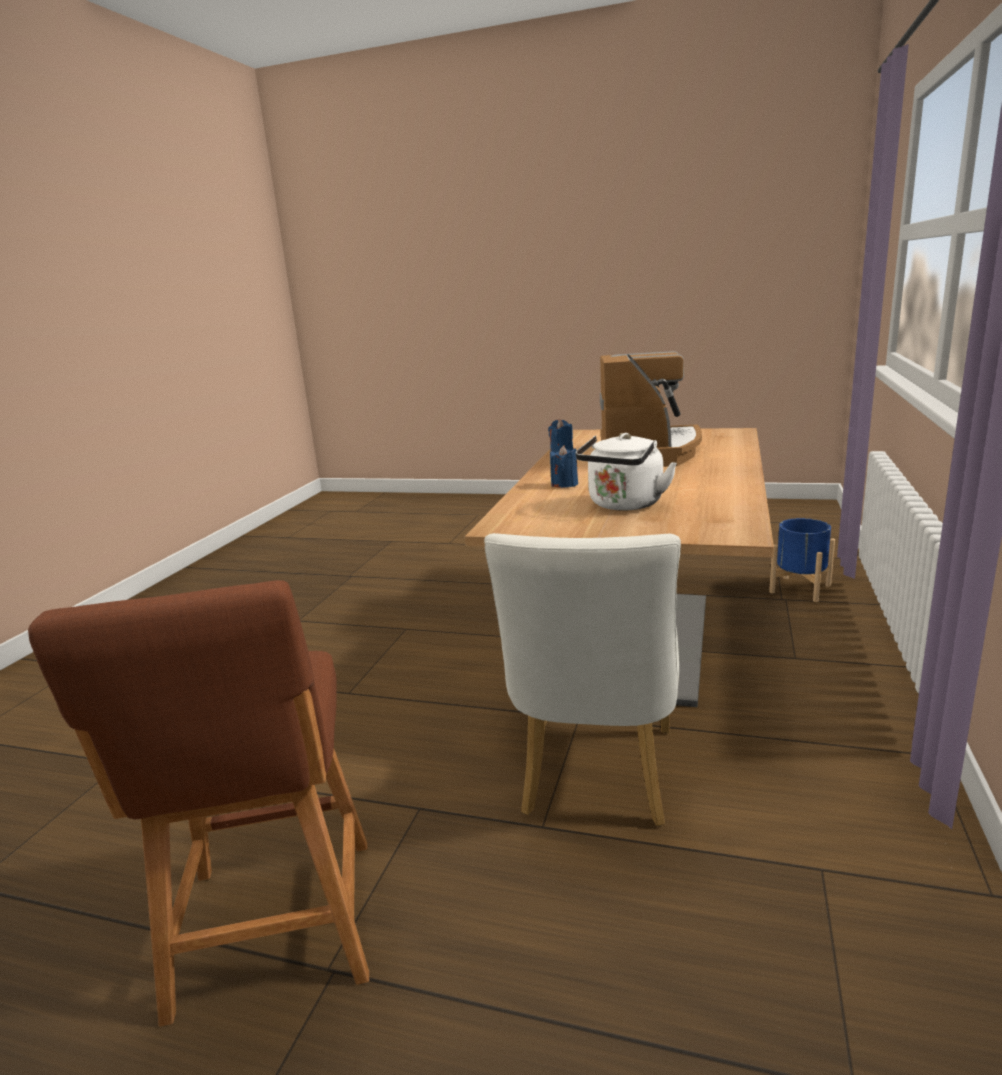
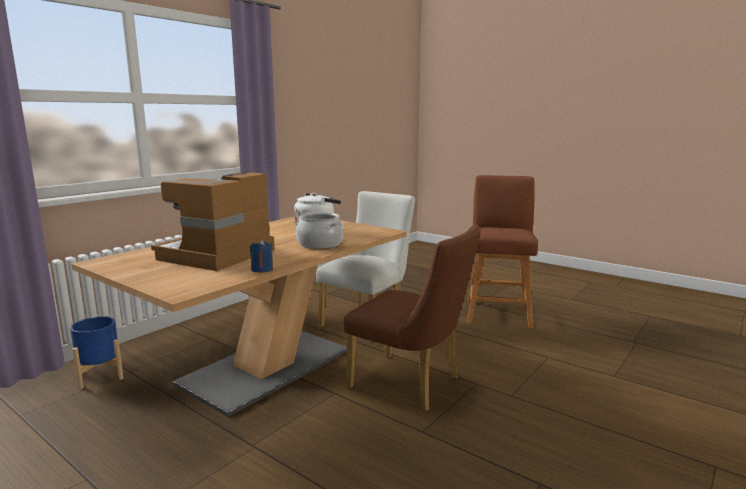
camera: 160 degrees left, 5 degrees down
(435, 669) = (412, 384): none -> brown chair
(564, 484) = (319, 244): blue candle -> cooking pot

